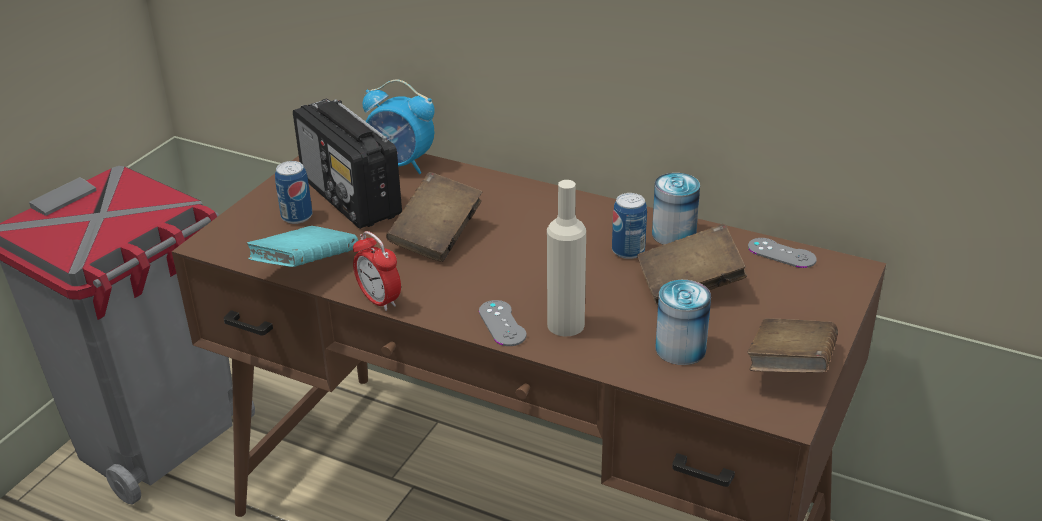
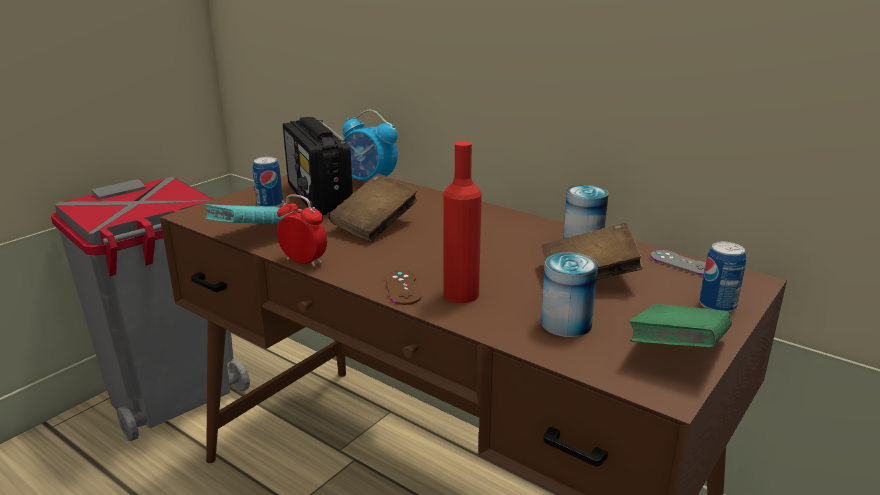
camera: 10 degrees right, 10 degrees down
(379, 300) = (303, 261): alarm clock -> alarm clock turned 150 degrees clockwise
(502, 323) = (403, 287): grey game controller -> brown game controller
(565, 324) = (461, 294): beige bottle -> red bottle
(628, 251) = (537, 249): can -> can (717, 306)
(789, 368) = (676, 351): brown book -> green book

